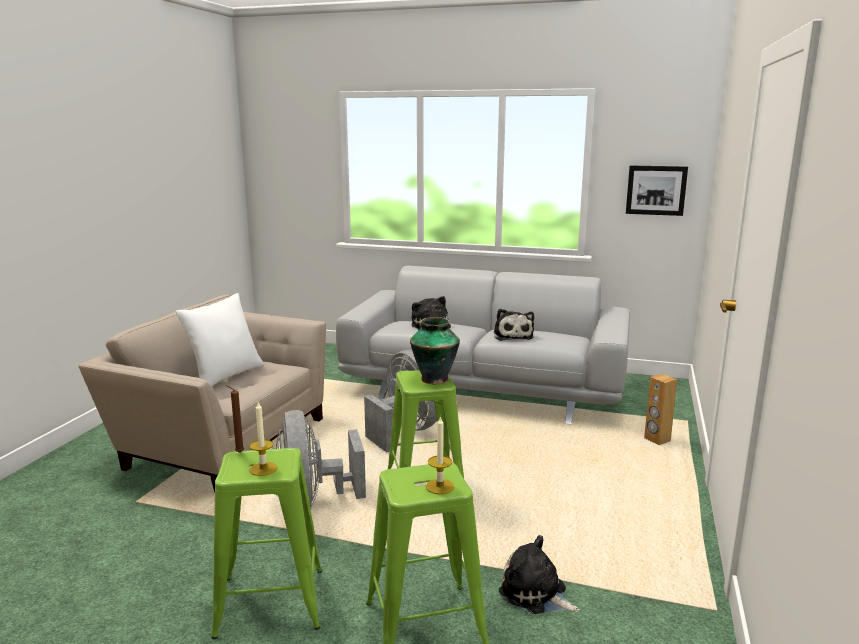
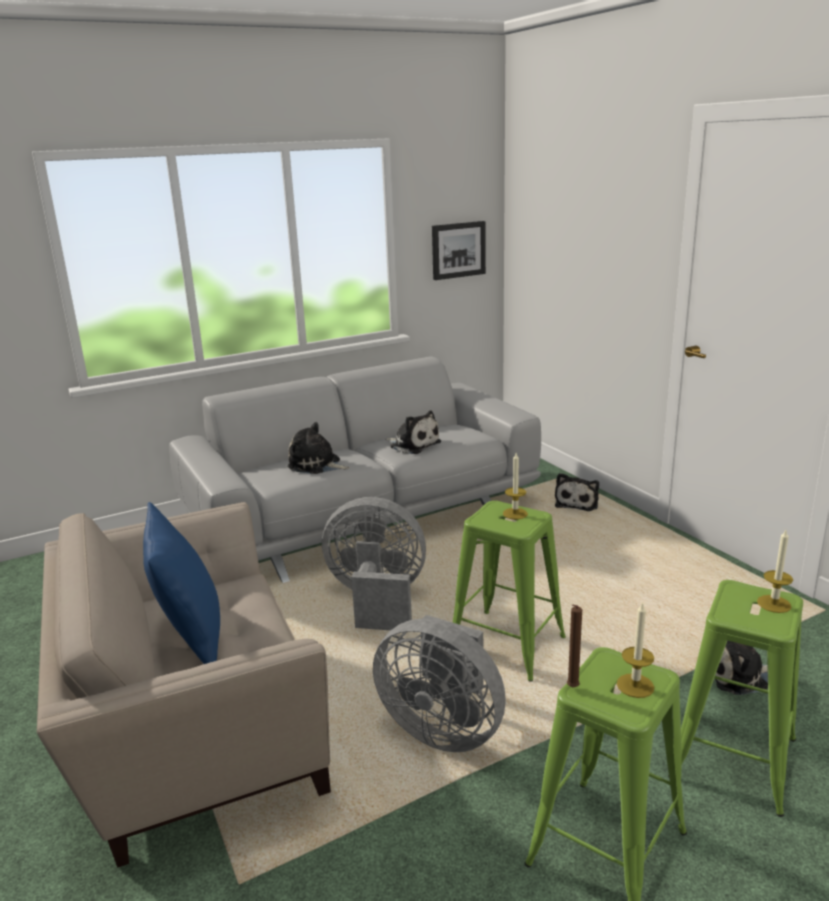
camera: 45 degrees left, 5 degrees up
(225, 377) = (191, 635): white pillow -> blue pillow
(433, 379) = (515, 513): vase -> candle
(656, 440) = (577, 502): brown speaker -> plush toy

